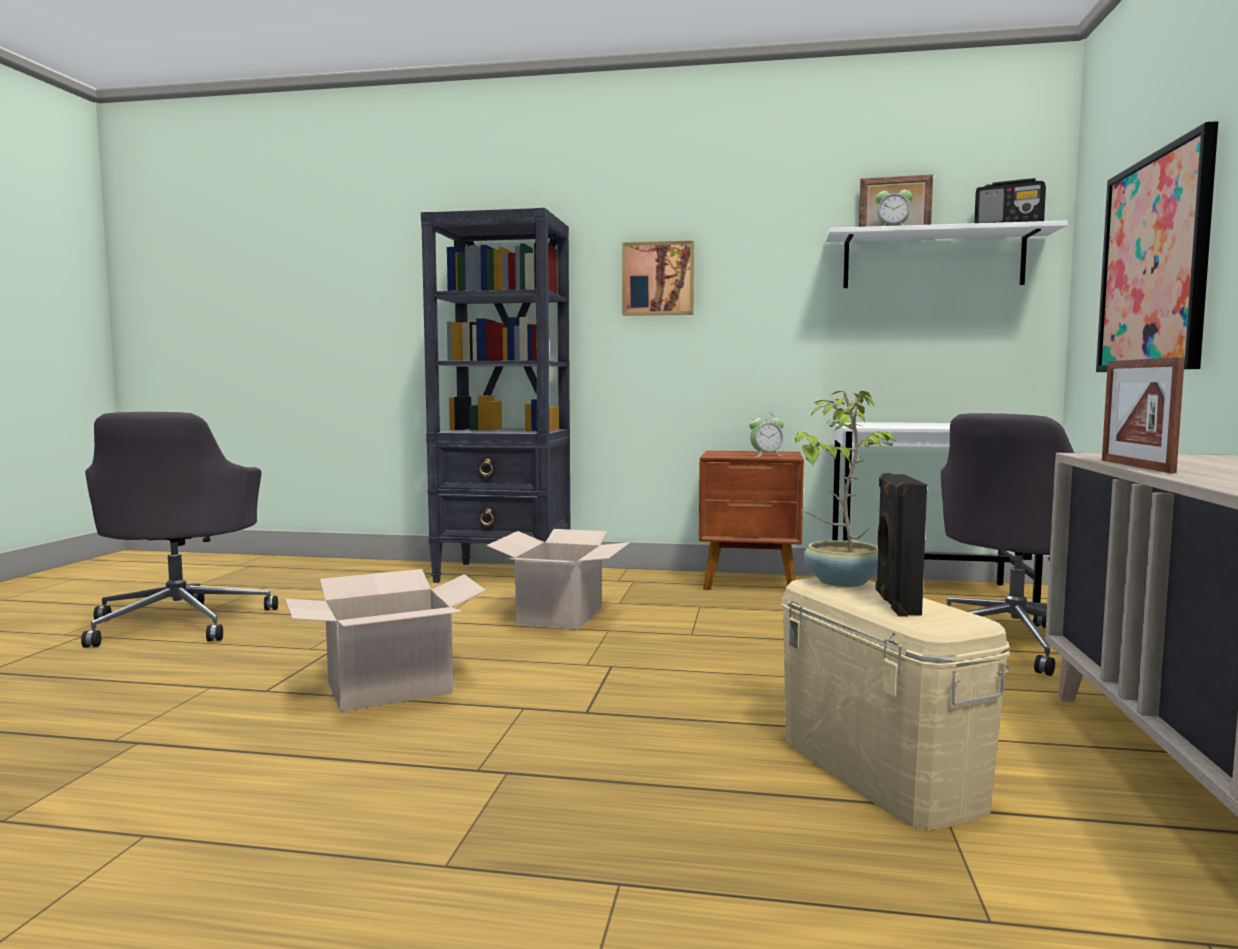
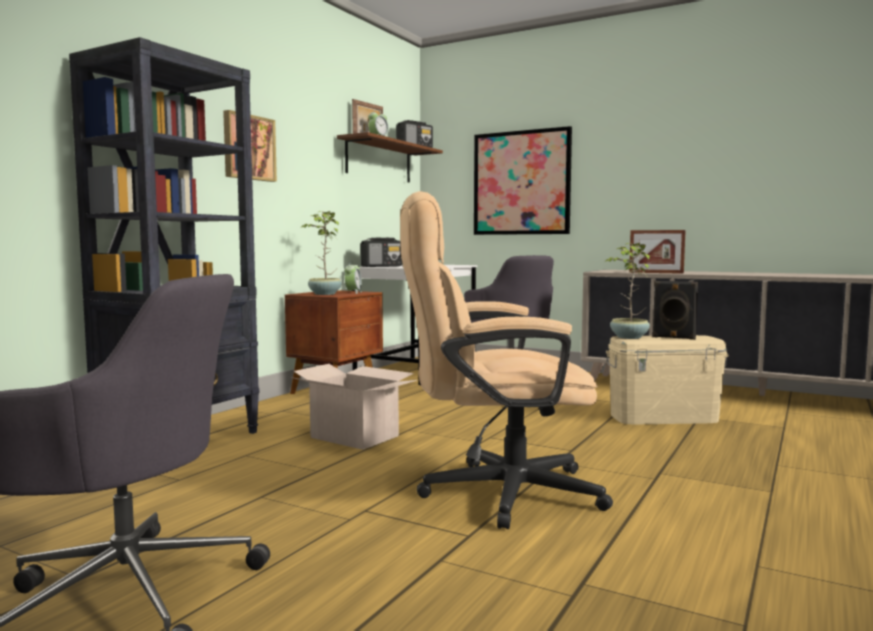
camera: 70 degrees left, 0 degrees up
(389, 688) = (493, 493): cardboard box -> beige office chair
(725, 454) = (324, 294): none -> potted plant
(874, 423) = (382, 266): none -> radio
(933, 260) = (379, 161): white shelf -> brown shelf

